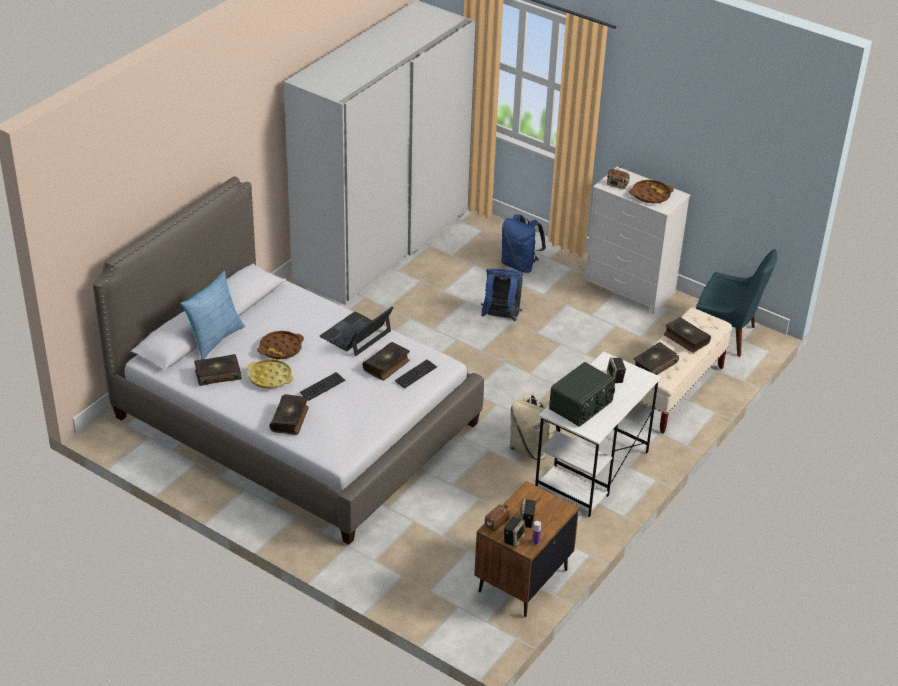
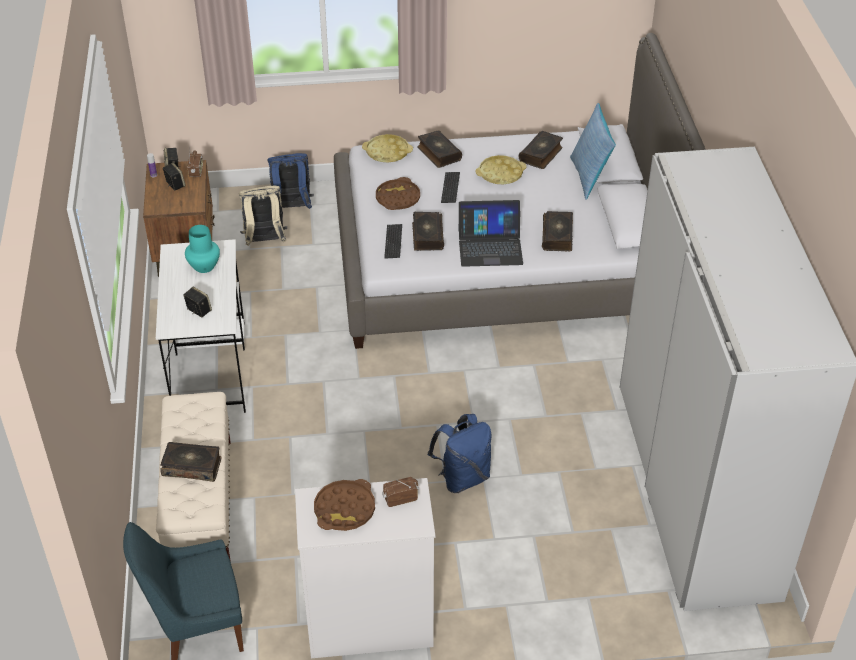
camera: 140 degrees right, 5 degrees up
(280, 348) = (529, 199): brown tray -> brown tray (397, 198)
(326, 444) = (387, 152): none -> yellow tray
(356, 334) = (490, 247): laptop -> laptop turned 90 degrees clockwise
(520, 265) = (525, 568): blue backpack -> blue backpack (291, 208)
(531, 449) = (282, 354): beige backpack -> beige backpack (265, 241)
(581, 406) = (204, 266): radio -> turquoise vase
(654, 365) = (200, 412): book -> book (557, 236)

